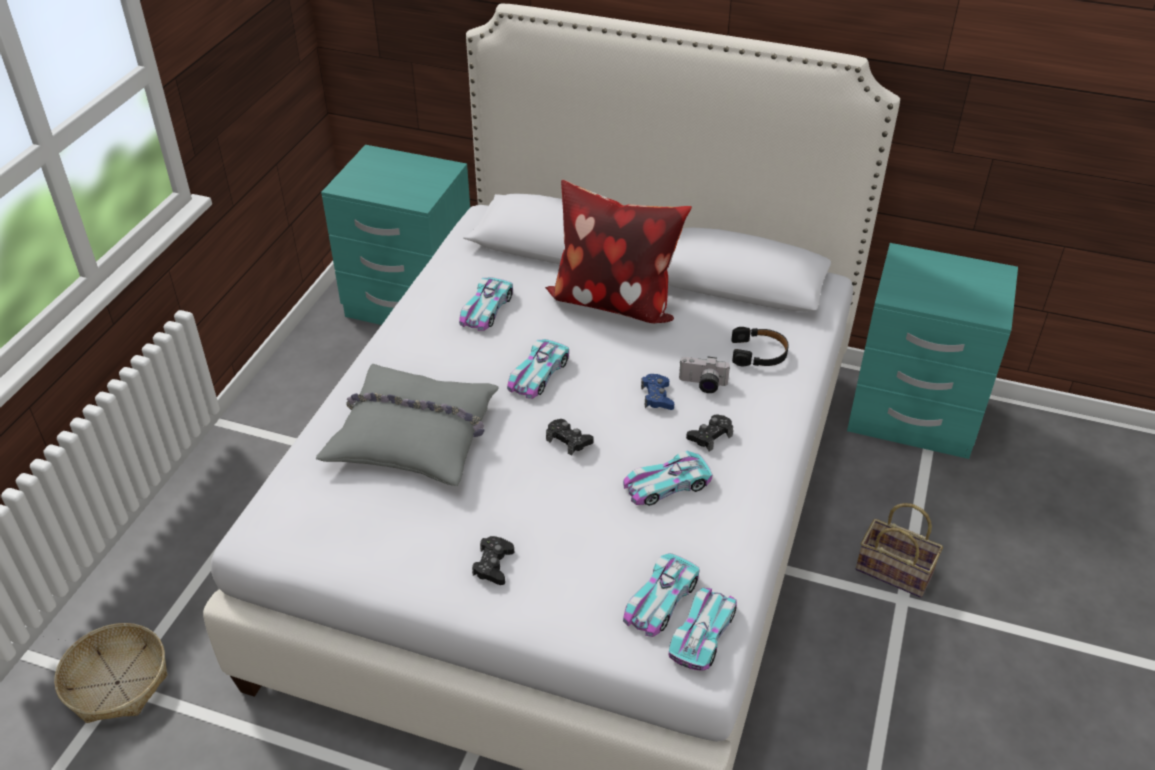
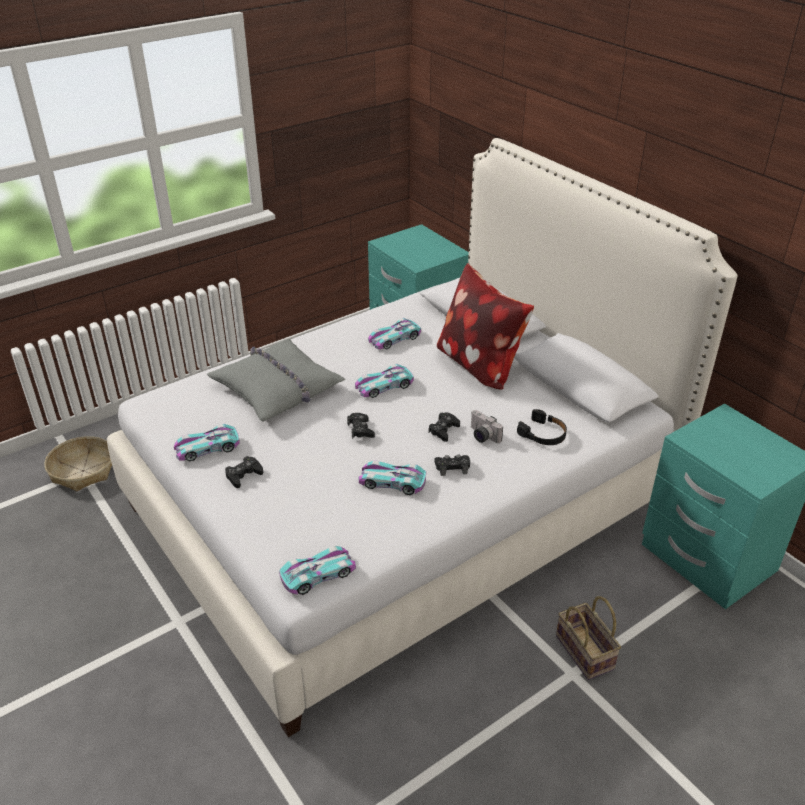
camera: 35 degrees right, 5 degrees down
(657, 397) = (443, 430): blue game controller -> black game controller
(661, 600) = (314, 543): toy car -> toy car (207, 448)

